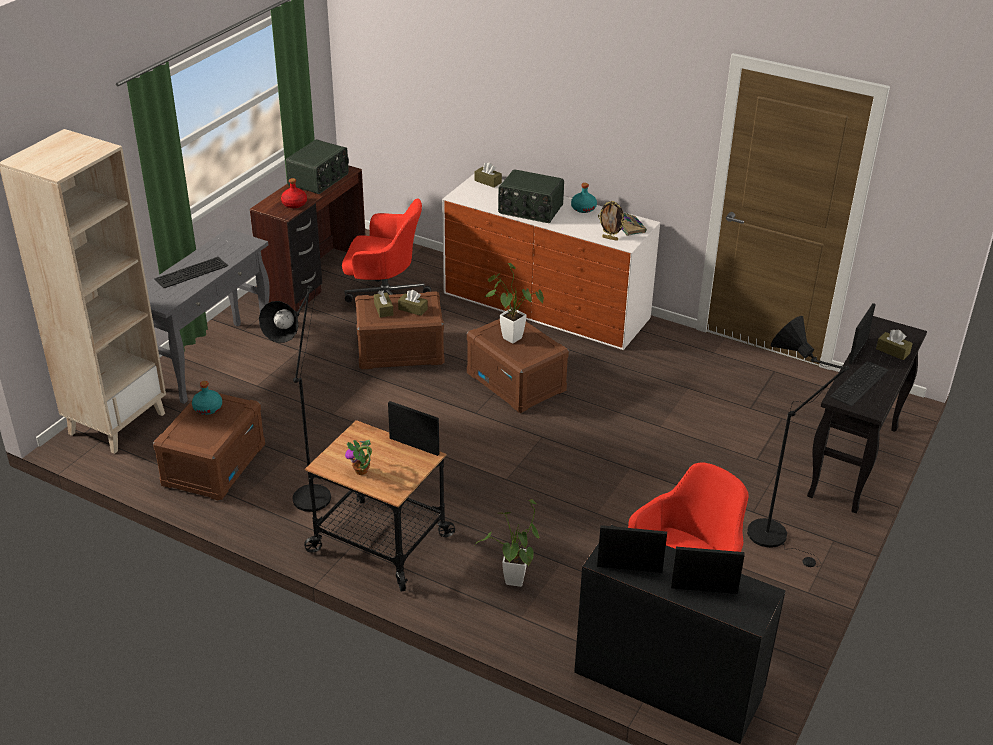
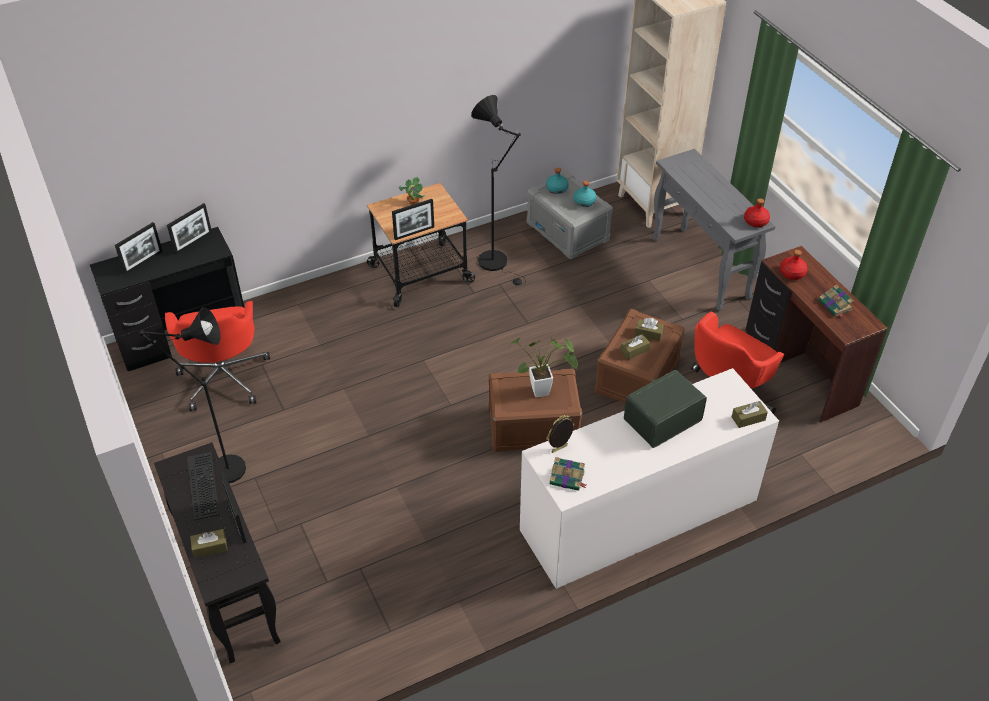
camera: 125 degrees right, 10 degrees up
(191, 273) = (709, 187): keyboard -> none
(213, 464) = (568, 231): brown storage box -> grey storage box
(229, 238) = (756, 221): none -> red bottle
(319, 180) = (835, 306): radio -> book
(513, 584) = (326, 314): potted plant -> none
(583, 208) = (635, 463): turquoise bottle -> turquoise bottle (557, 189)

